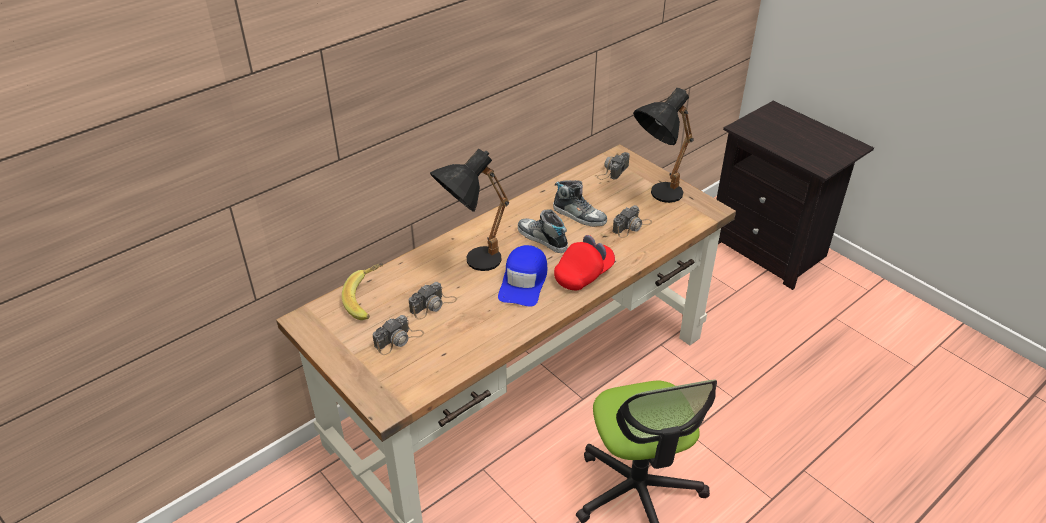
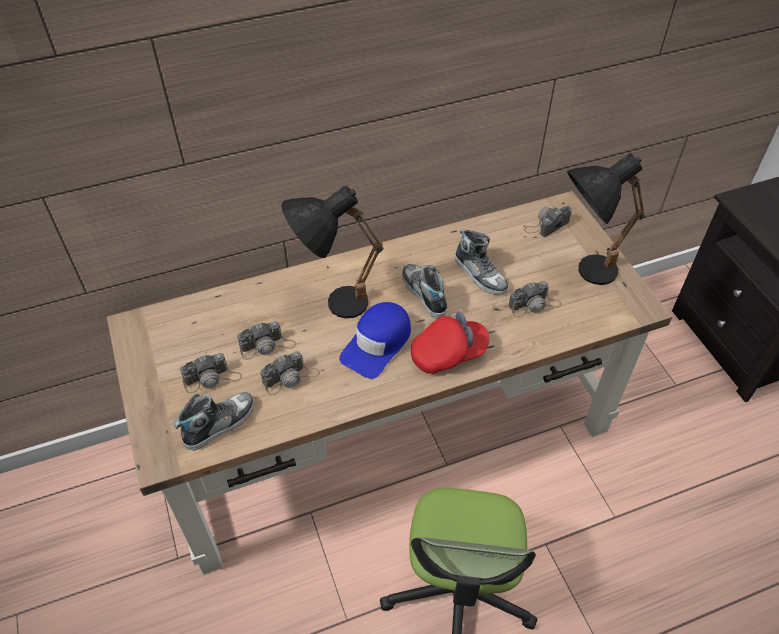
camera: 20 degrees right, 10 degrees up
(368, 301) = (205, 321): banana -> none
(423, 369) = (219, 423): none -> shoe
(466, 322) = (291, 378): none -> camera

